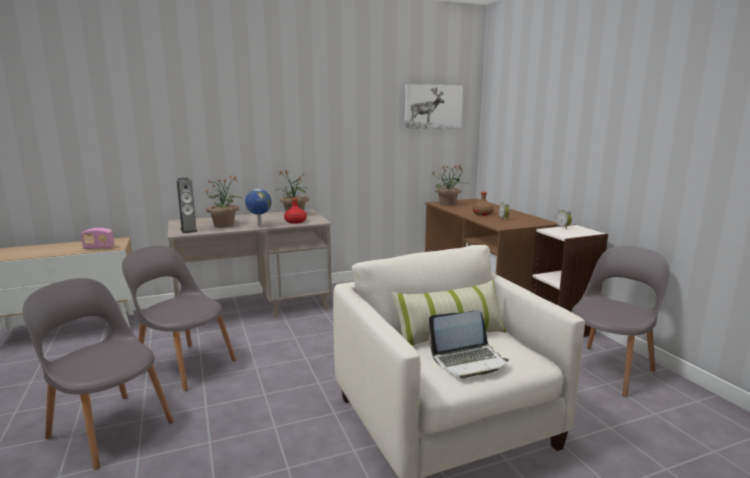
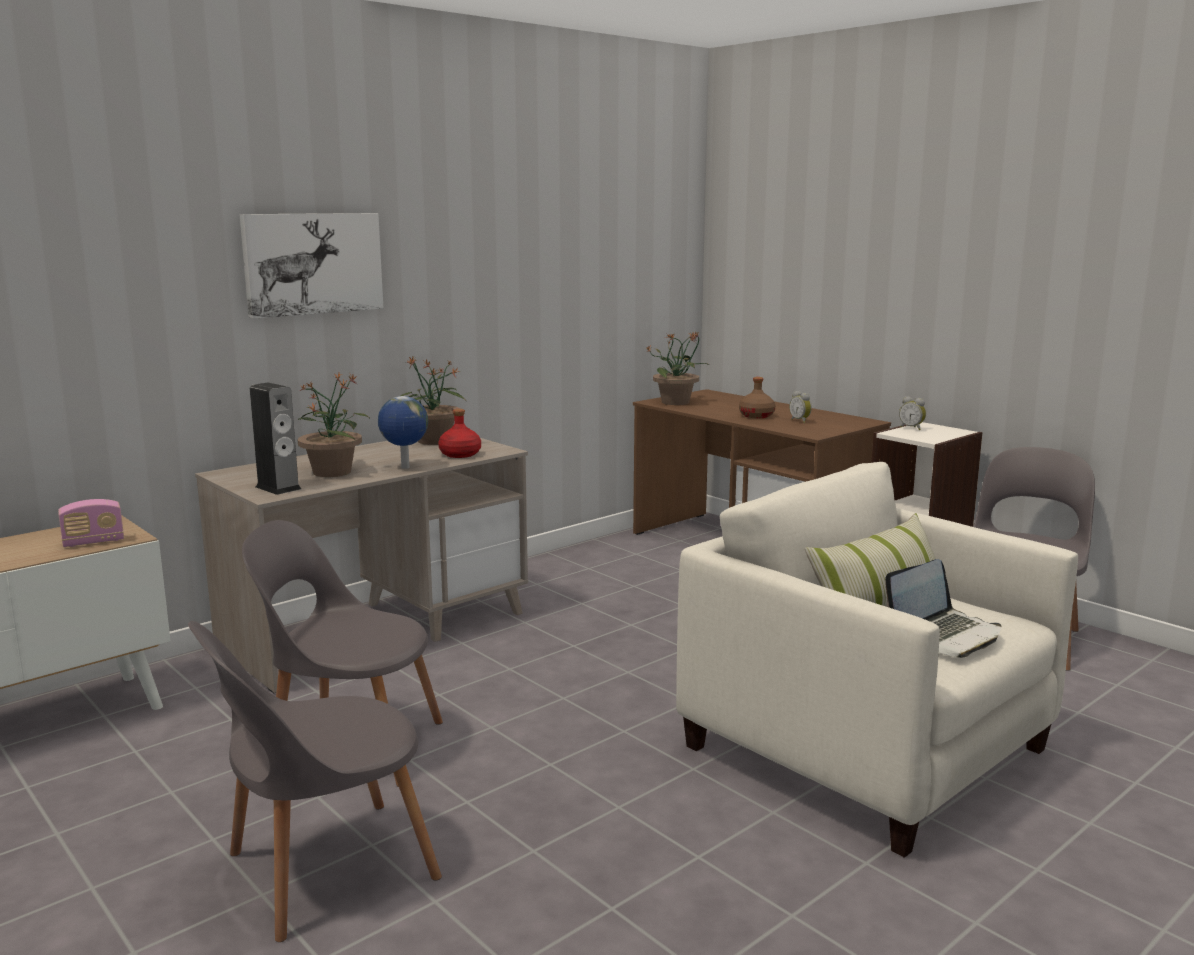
camera: 20 degrees left, 0 degrees up
(108, 427) = (323, 870): grey chair -> grey chair turned 45 degrees counterclockwise
(433, 107) = (636, 228): picture -> picture (313, 263)

